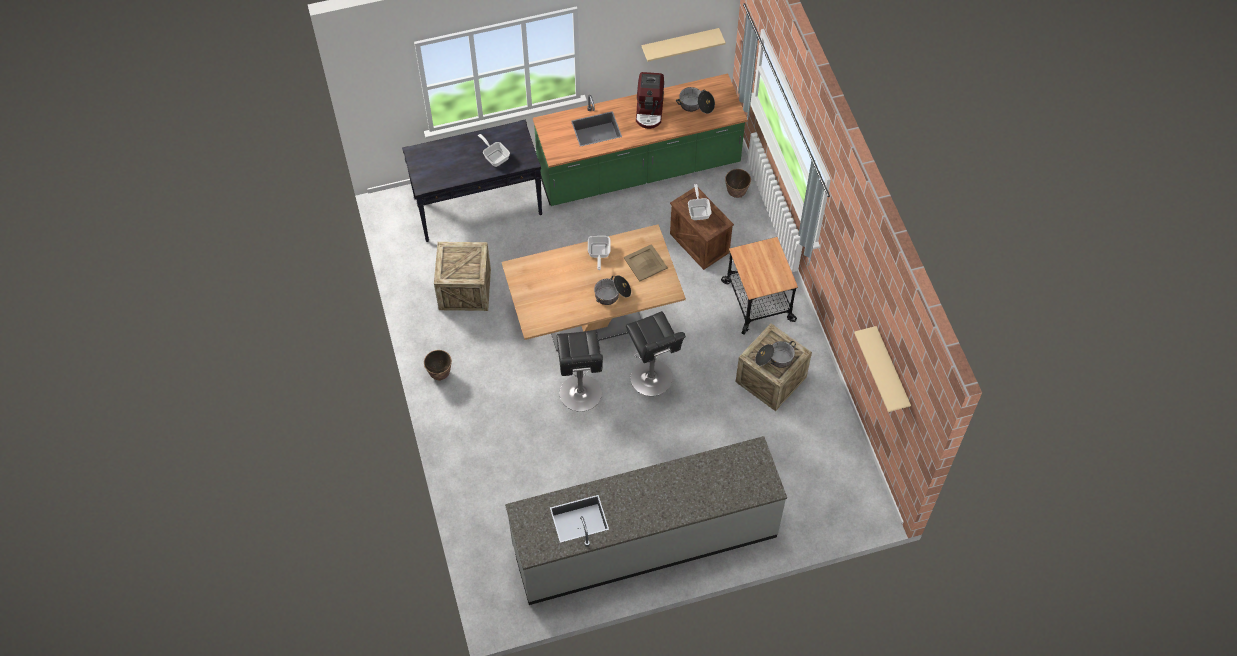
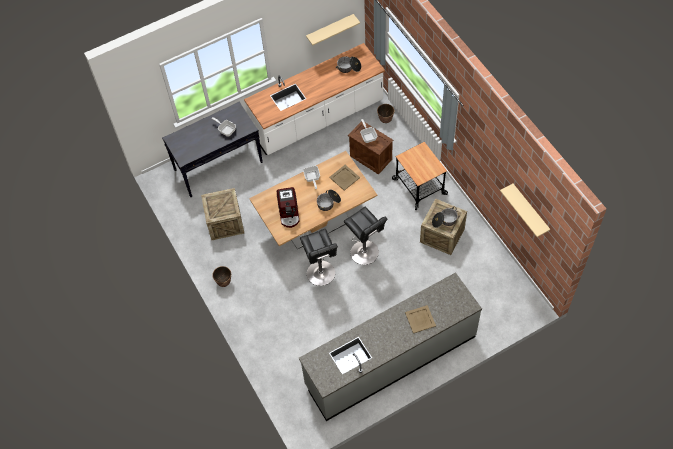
camera: 10 degrees left, 0 degrees up
(639, 169) = (318, 118): green counter -> white counter
(650, 111) = (320, 78): coffee machine -> coffee machine (289, 213)
(693, 491) = (420, 319): none -> beige tray

